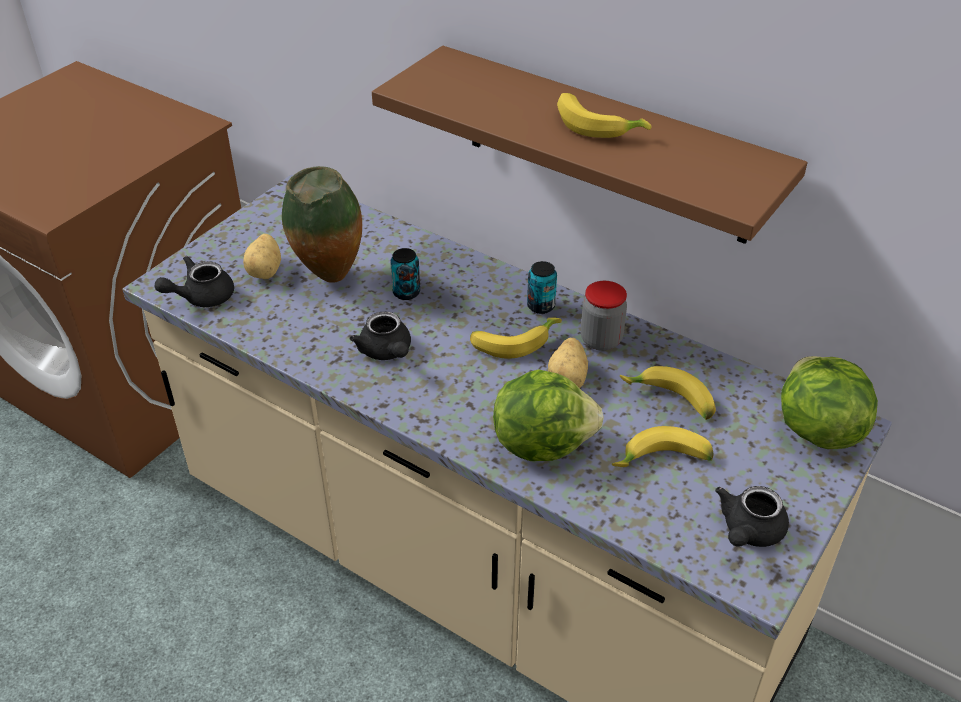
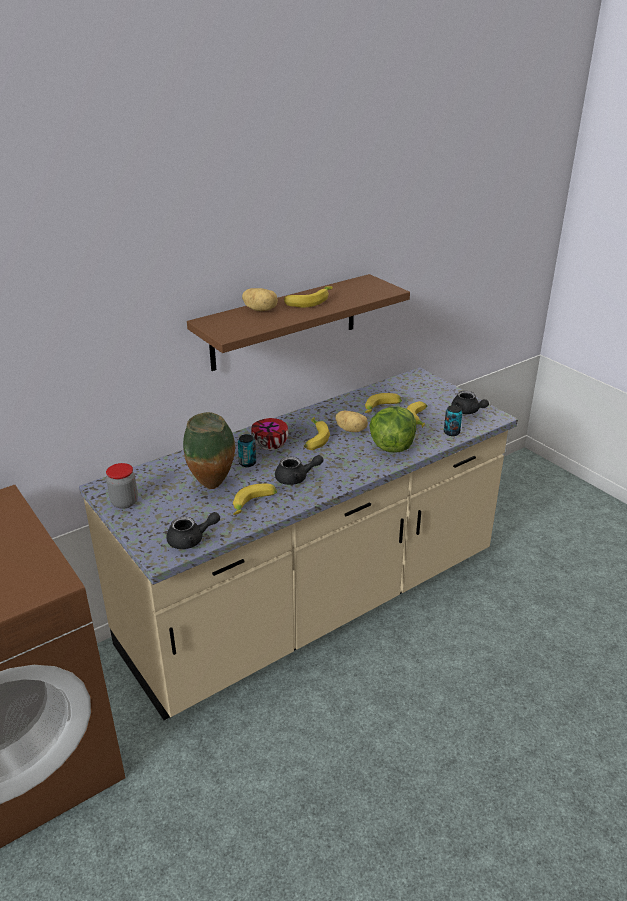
camera: 70 degrees left, 10 degrees down
(201, 297) = (191, 540): black teapot -> black teapot turned 90 degrees counterclockwise
(266, 271) = (184, 510): potato -> potato (260, 310)
(299, 329) = (254, 505): none -> banana
(464, 303) = (271, 447): none -> bowl
(541, 306) = (290, 425): can -> can (451, 432)
(601, 340) = (328, 415): jar -> jar (124, 502)
(816, 429) = (417, 382): lettuce -> none

